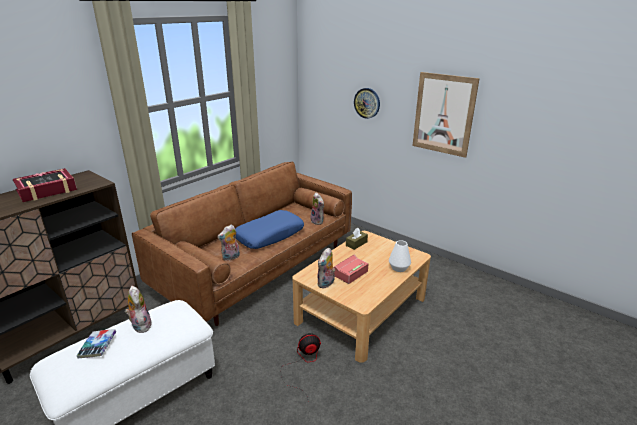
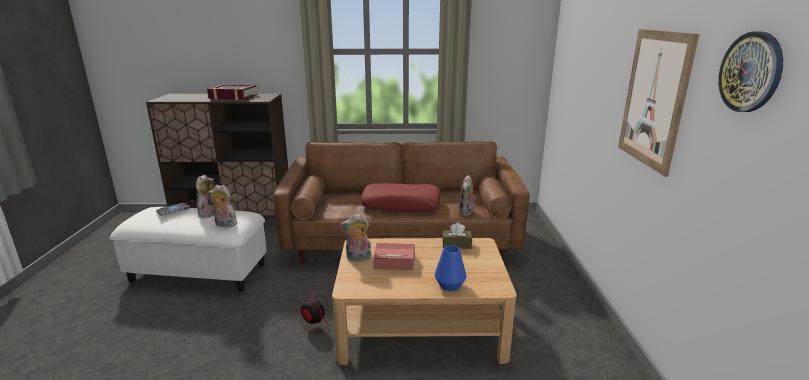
camera: 50 degrees right, 5 degrees down
(231, 257) = (342, 206): plush toy -> plush toy (224, 225)
(269, 235) = (401, 205): blue pillow -> red pillow
(367, 103) = (593, 79): wall clock -> wall clock (751, 72)
(399, 268) = (449, 285): white vase -> blue vase

